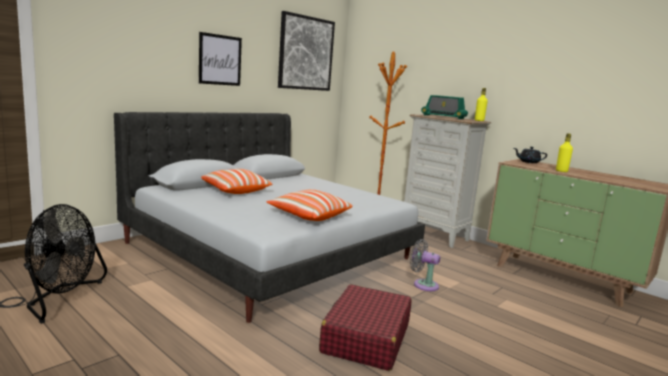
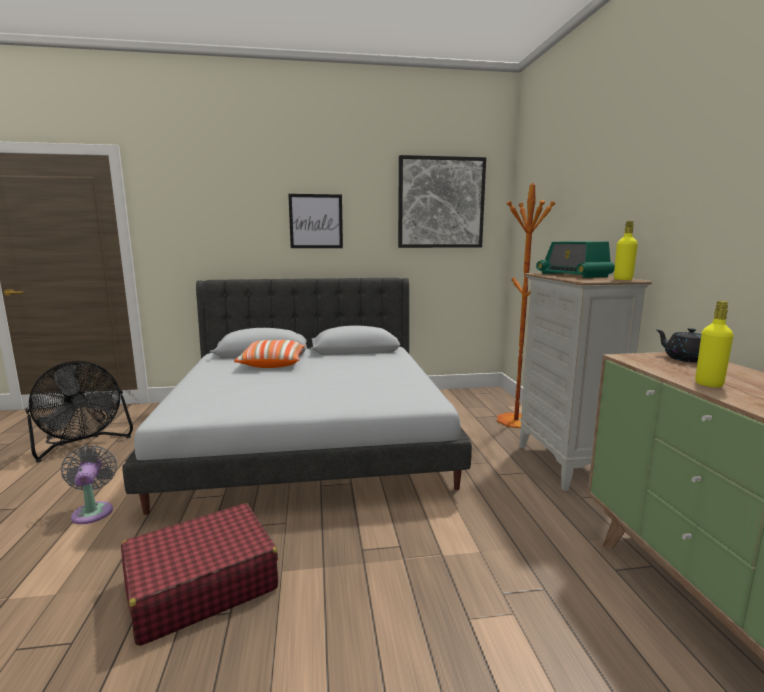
camera: 40 degrees right, 0 degrees up
(309, 216) = (262, 403): pillow -> none
(423, 284) = (411, 536): grey fan -> grey fan (93, 511)

